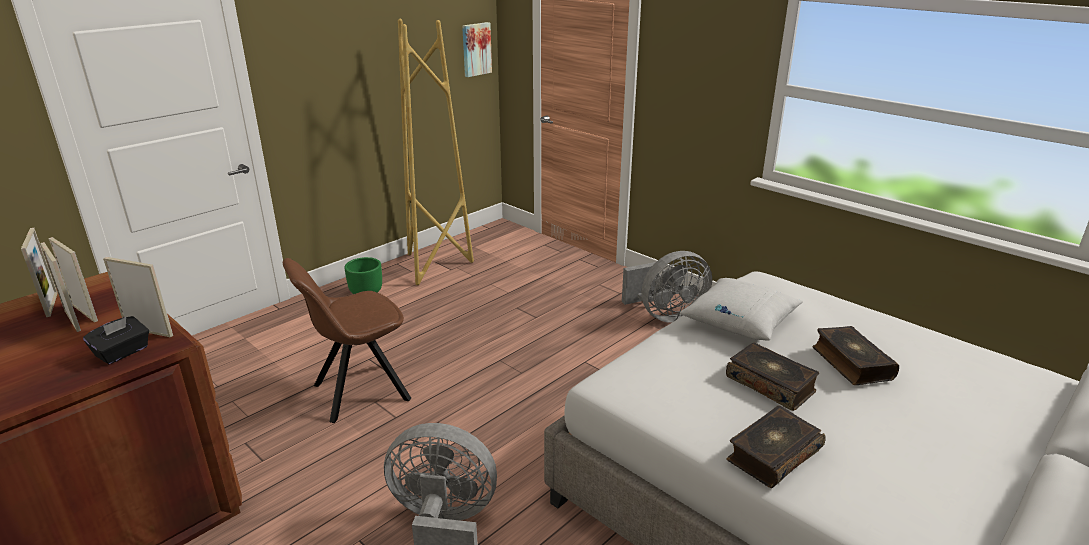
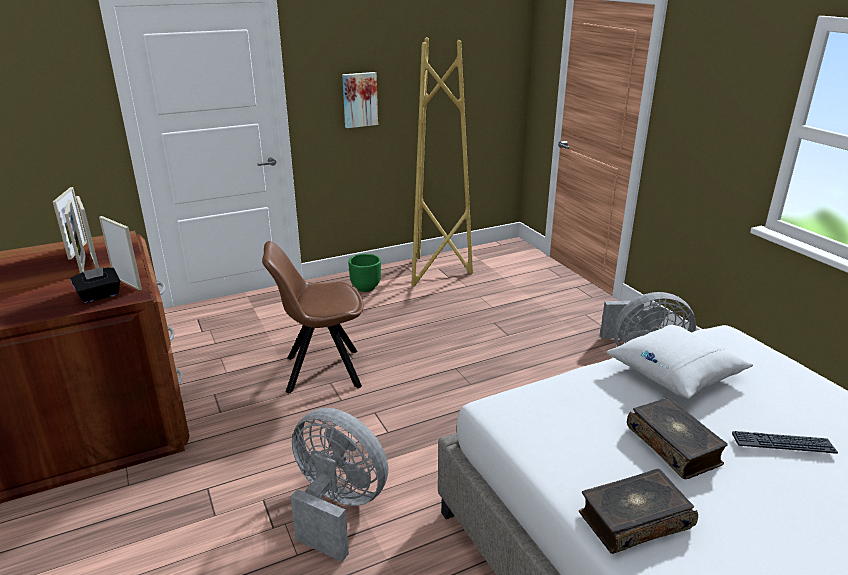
camera: 20 degrees right, 0 degrees up
(476, 49) = (506, 71): picture -> picture (359, 99)
(851, 363) = (783, 444): book -> keyboard

